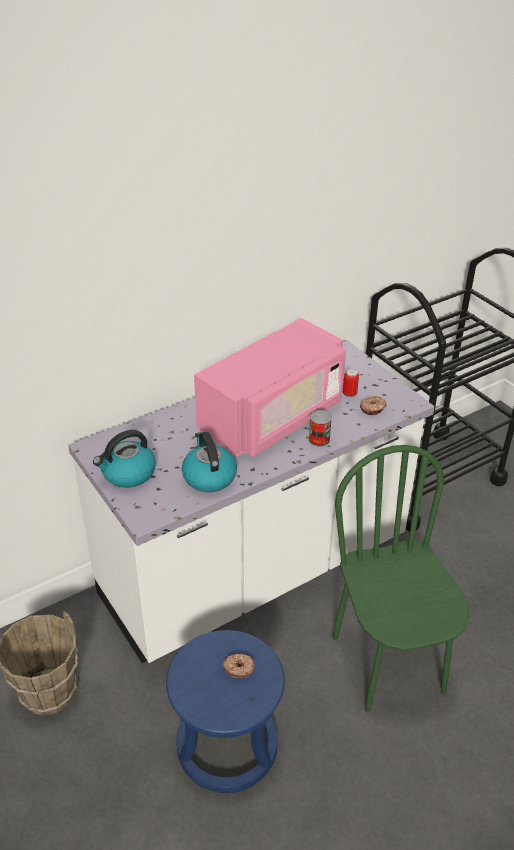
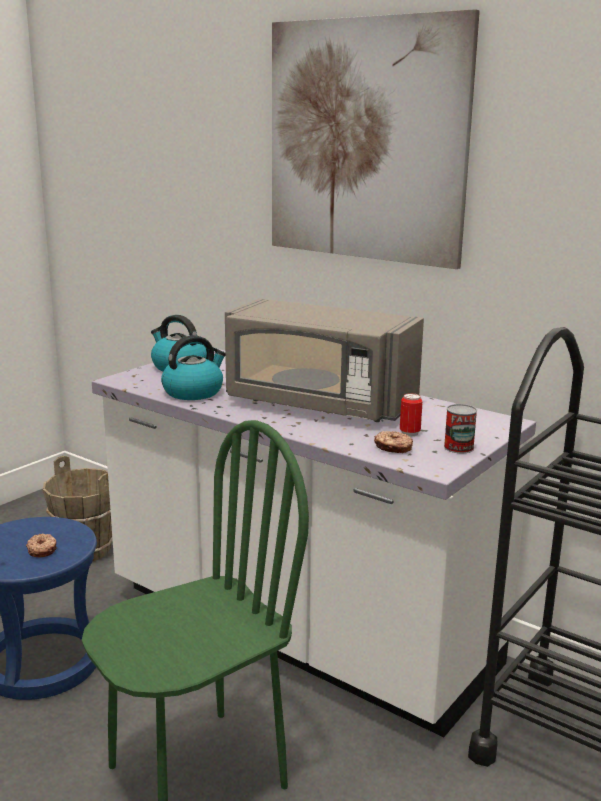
camera: 70 degrees right, 20 degrees down
(212, 206) = (365, 141): none -> picture
(273, 418) = (318, 404): pink microwave -> grey microwave
(319, 439) = (298, 428): can -> can (458, 447)

